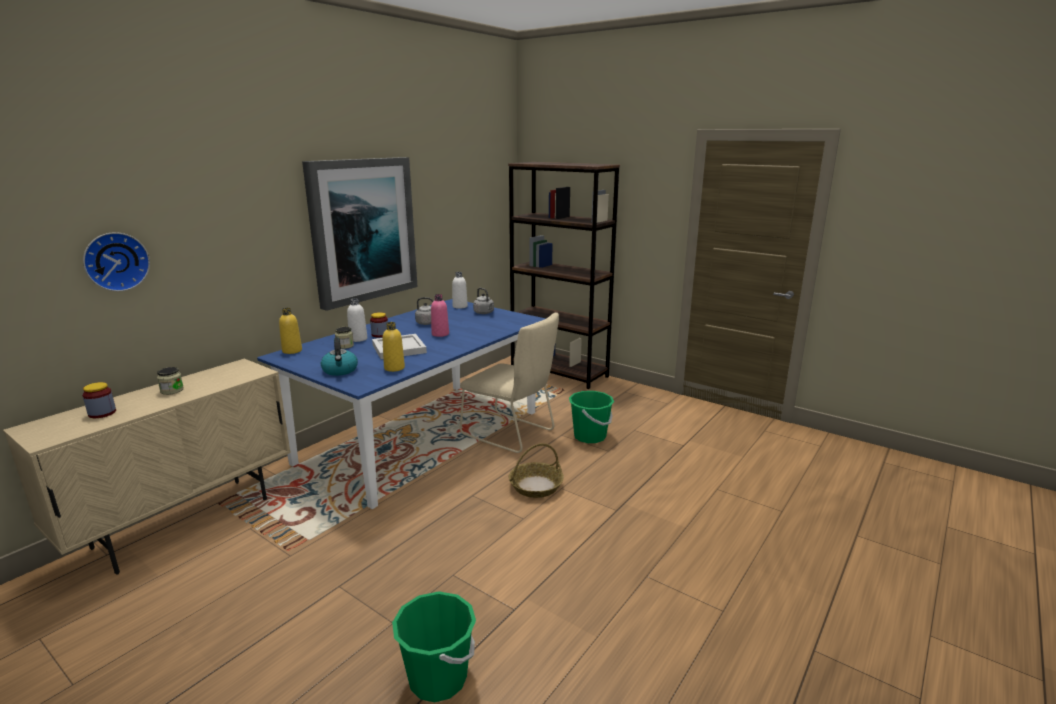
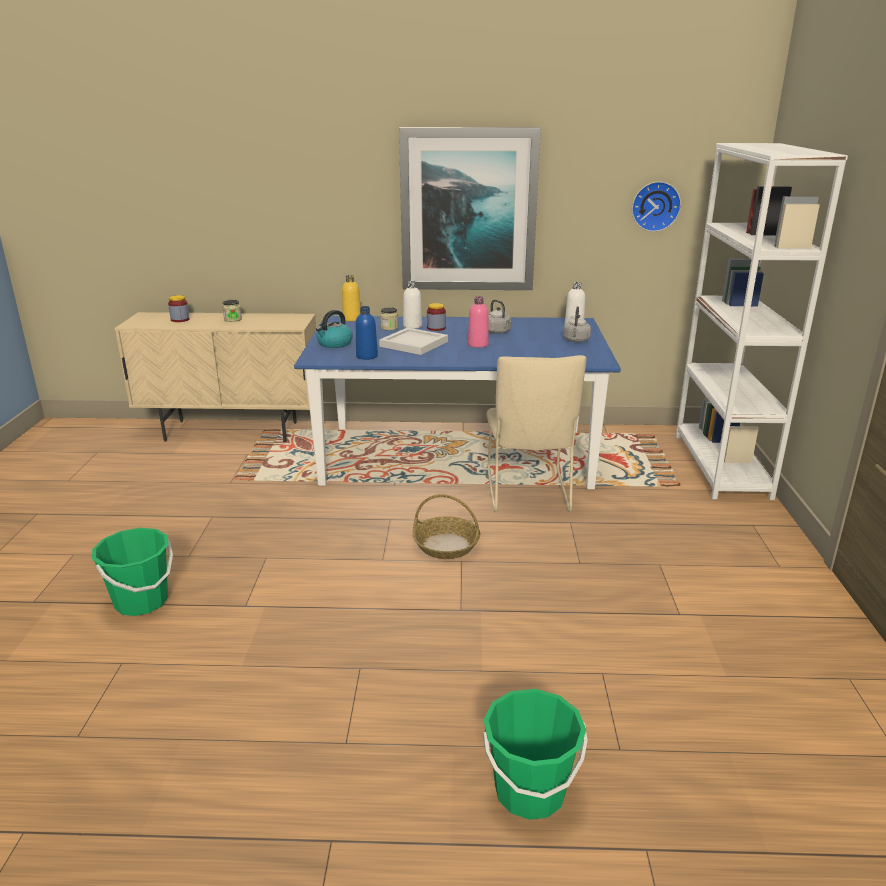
camera: 55 degrees right, 5 degrees up
(115, 261) = (219, 204): wall clock -> wall clock (655, 206)
(394, 368) = (367, 356): yellow bottle -> blue bottle
(559, 372) = (721, 466): brown bookcase -> white bookcase
(590, 436) = (594, 540): green bucket -> green bucket (530, 791)

